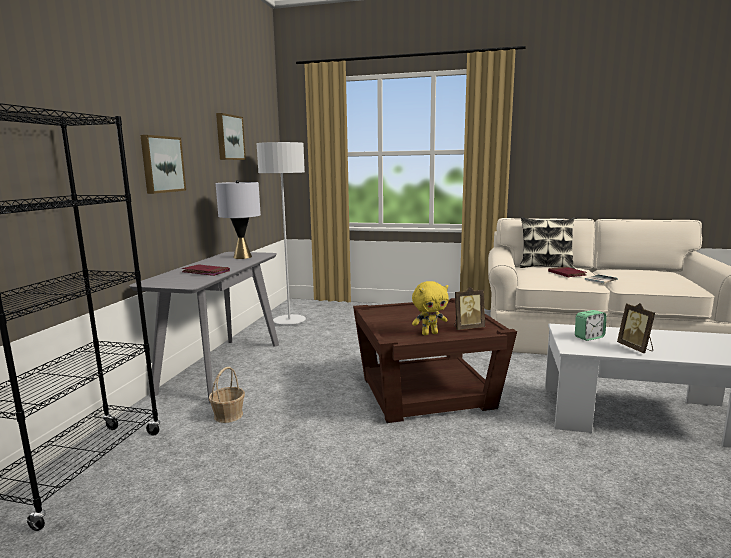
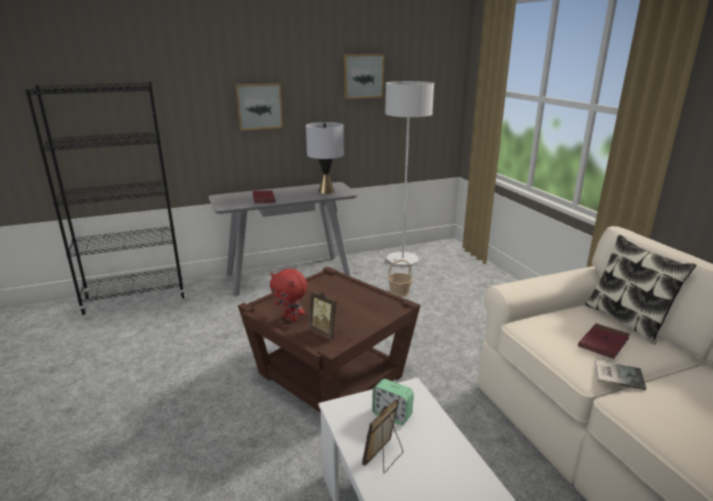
camera: 55 degrees right, 10 degrees up
(228, 415) = (222, 308): basket -> basket (399, 292)
(429, 333) = (291, 318): yellow plush toy -> red plush toy

